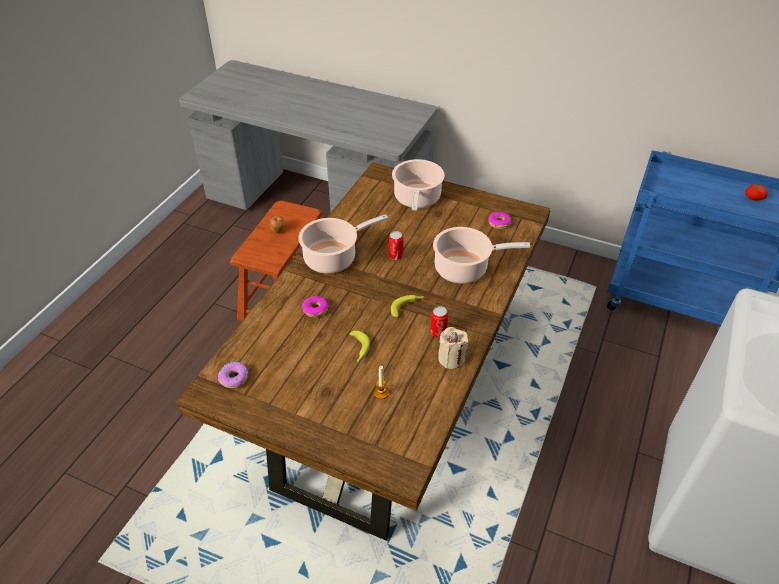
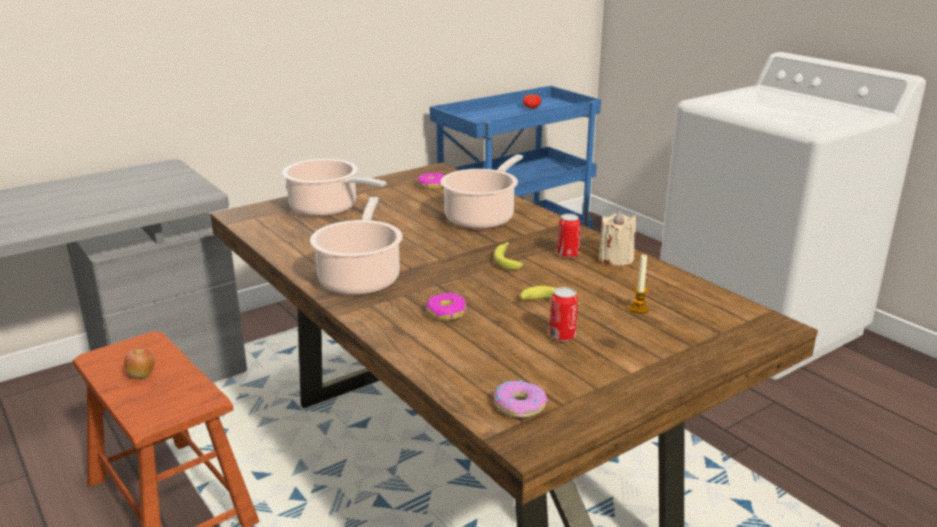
camera: 60 degrees left, 20 degrees down
(395, 256) = (410, 243): can -> can (562, 336)

